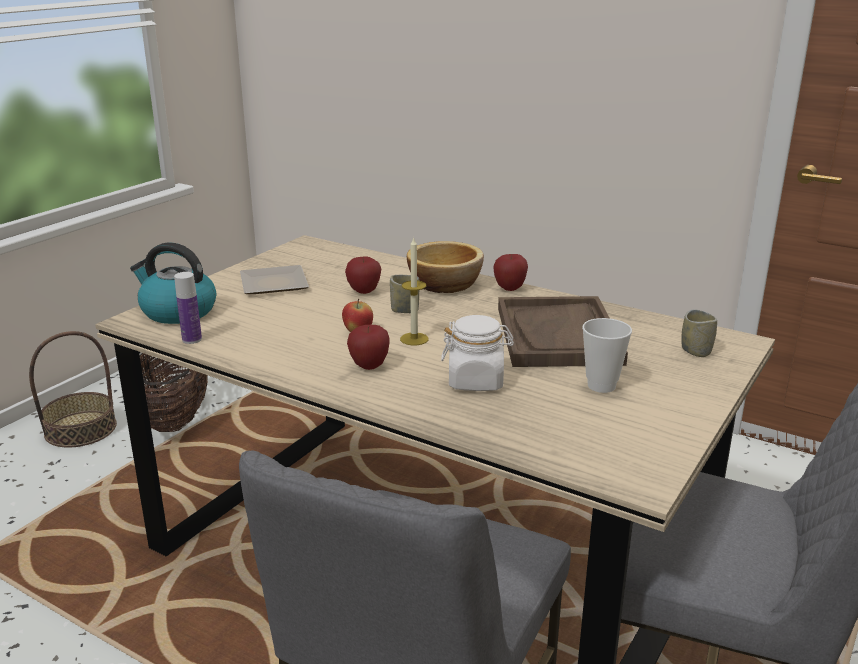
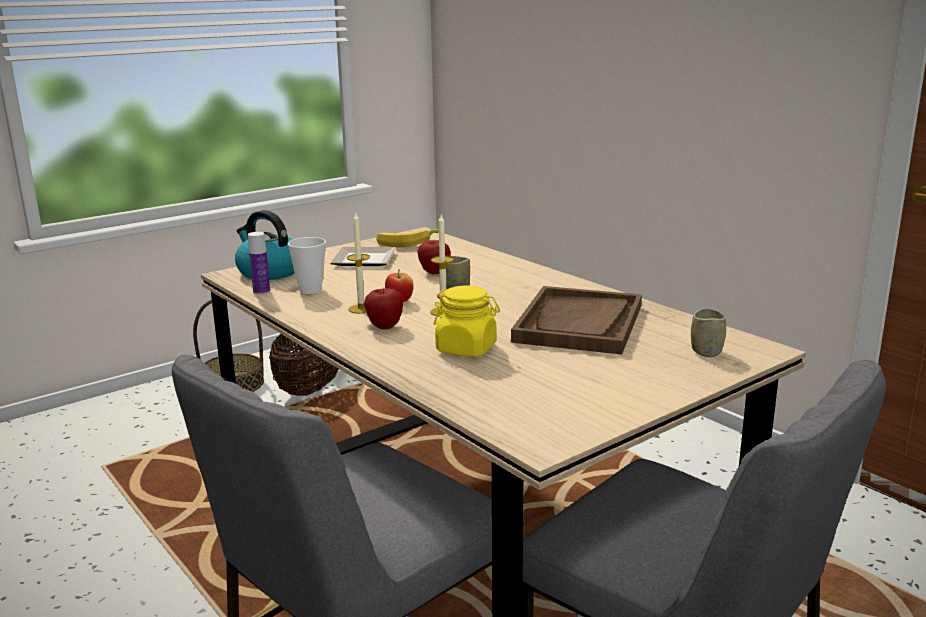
camera: 20 degrees right, 5 degrees down
(302, 257) = (406, 243): none -> banana
(324, 347) = (361, 309): none -> candle
(445, 284) = (513, 274): bowl -> none
(476, 381) = (466, 349): white jar -> yellow jar
(509, 288) = (570, 283): apple -> none
(601, 386) = (580, 367): cup -> cup (310, 290)

